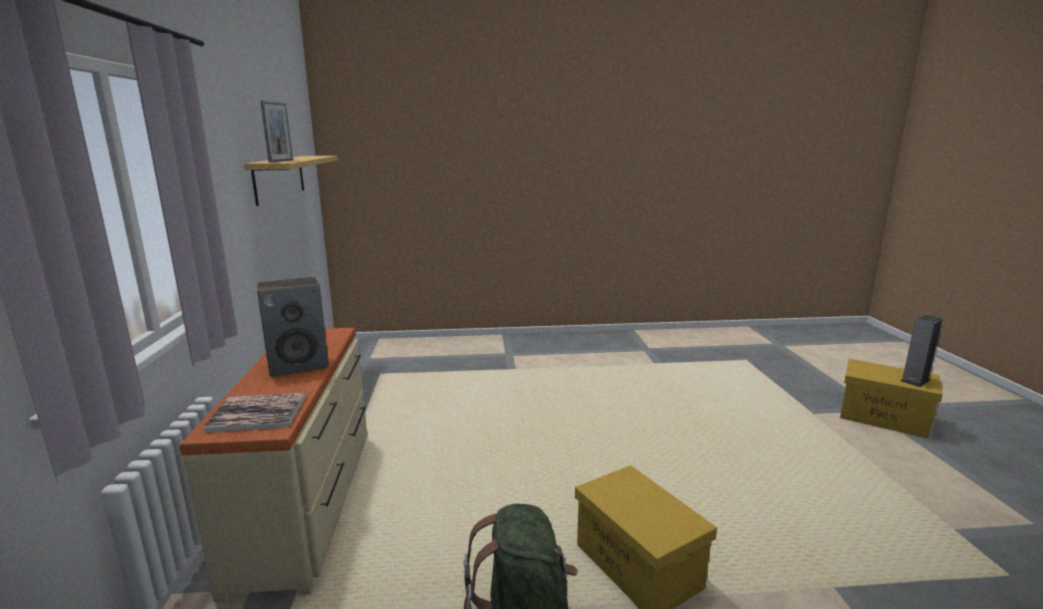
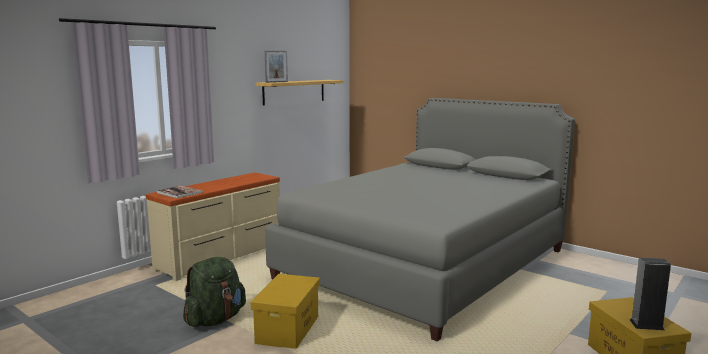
camera: 45 degrees right, 5 degrees down
(299, 364) = (226, 183): speaker -> none
(578, 391) = (425, 264): none -> grey bed

